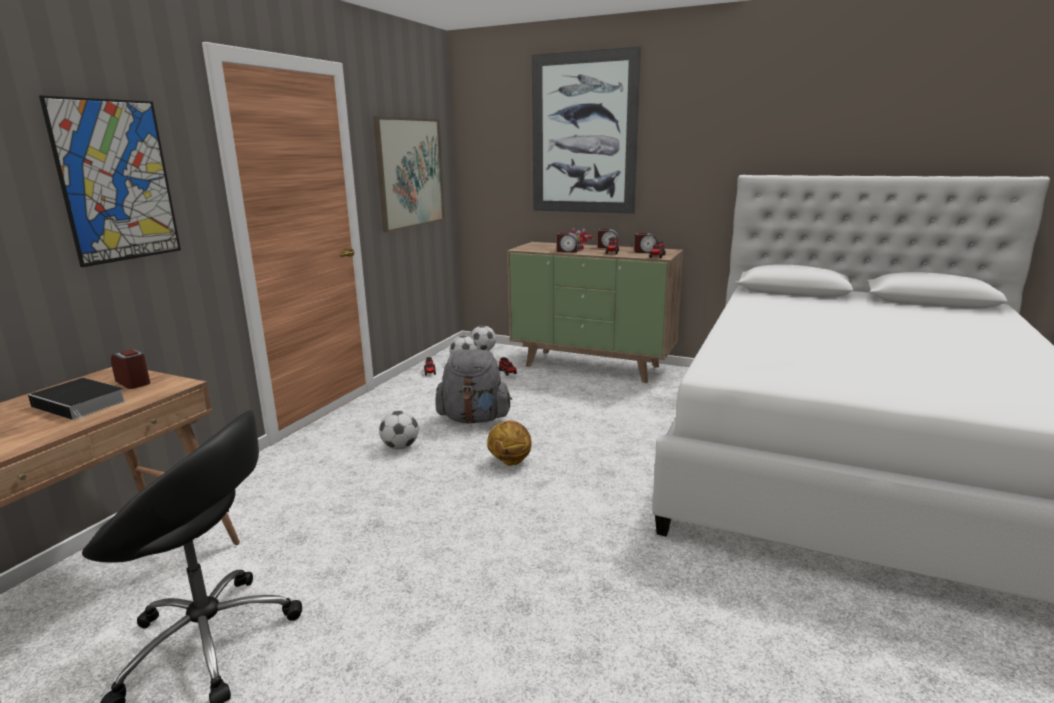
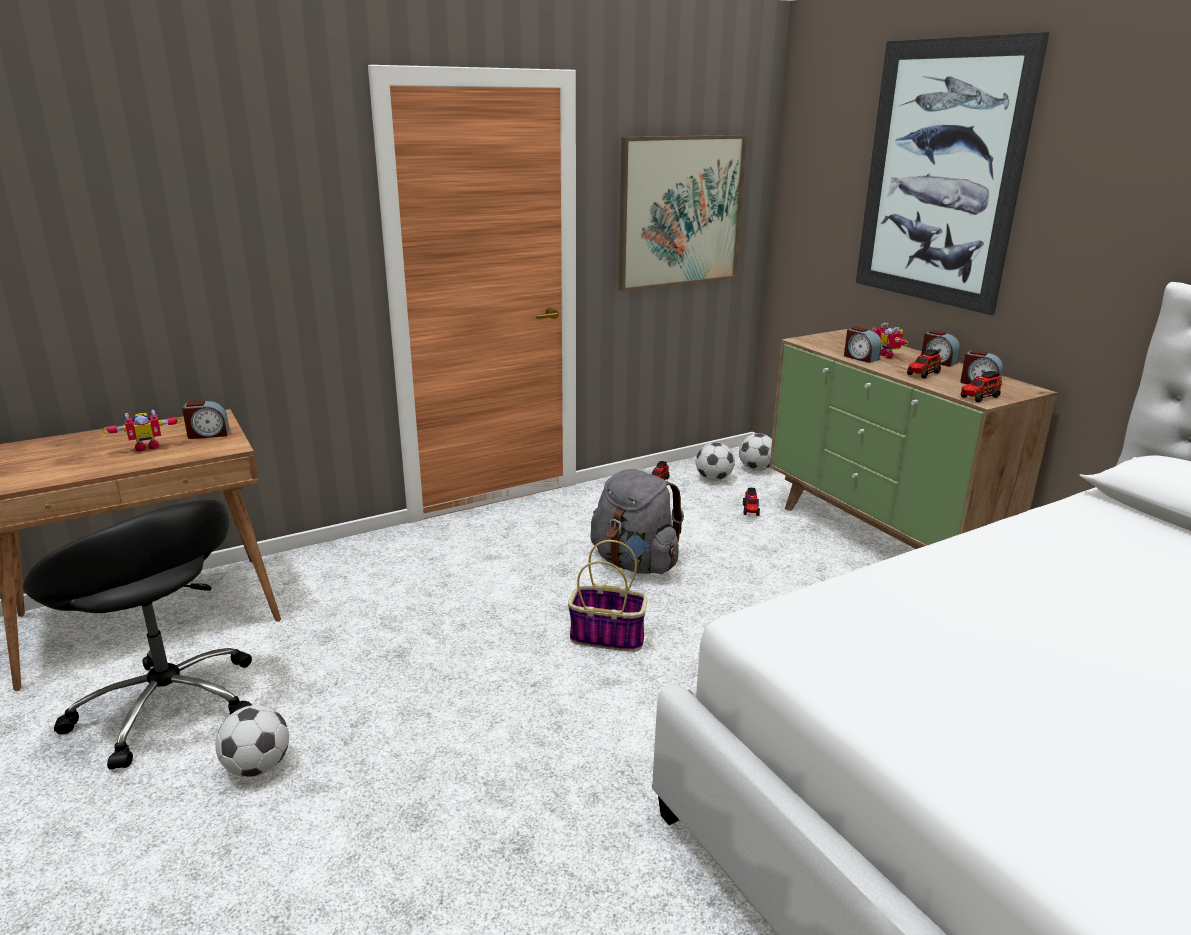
camera: 35 degrees right, 5 degrees up
(81, 404) = (147, 447): book -> toy robot
(116, 181) = (248, 224): picture -> none
(134, 382) = (208, 434): alarm clock -> alarm clock turned 90 degrees clockwise
(400, 447) = (519, 570): football -> football (257, 767)
(510, 461) = (608, 637): basketball -> basket

